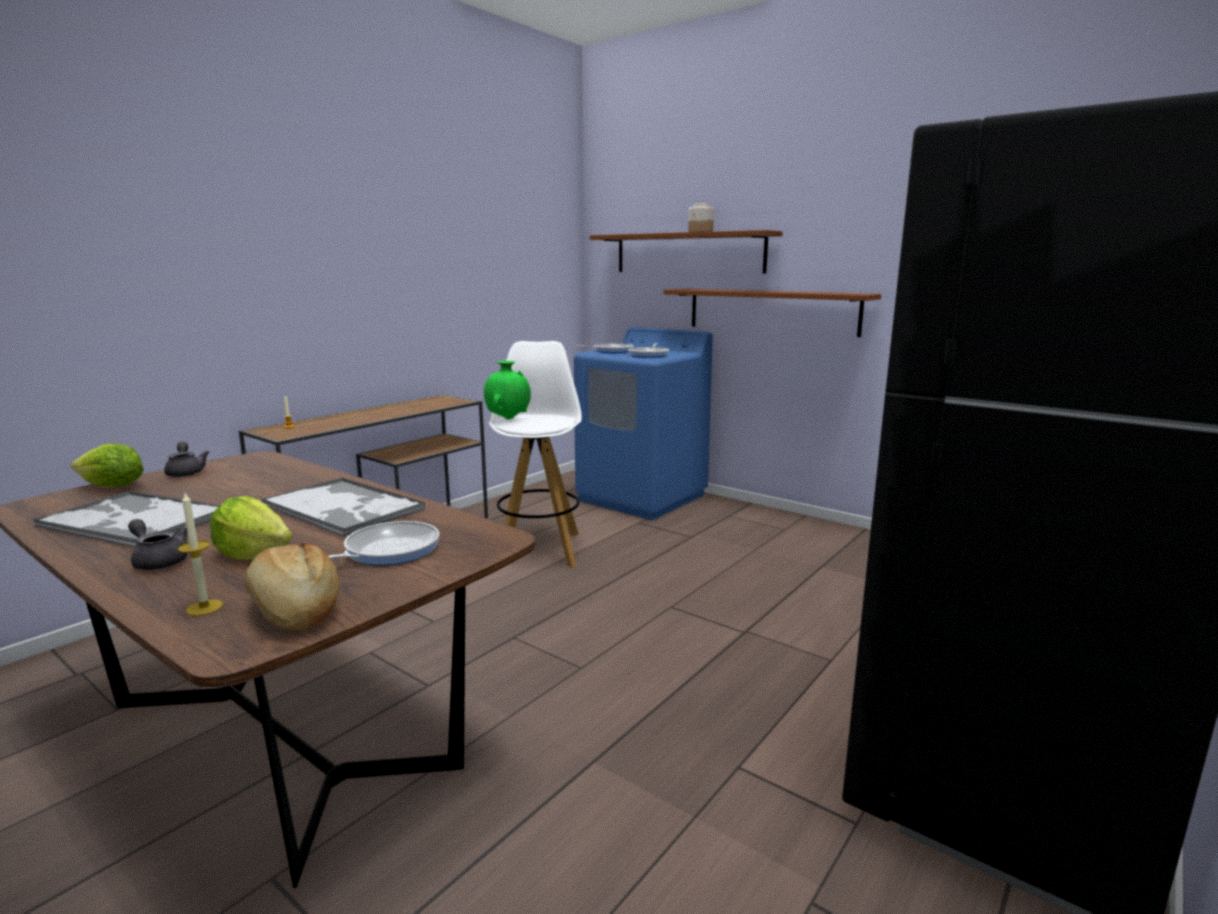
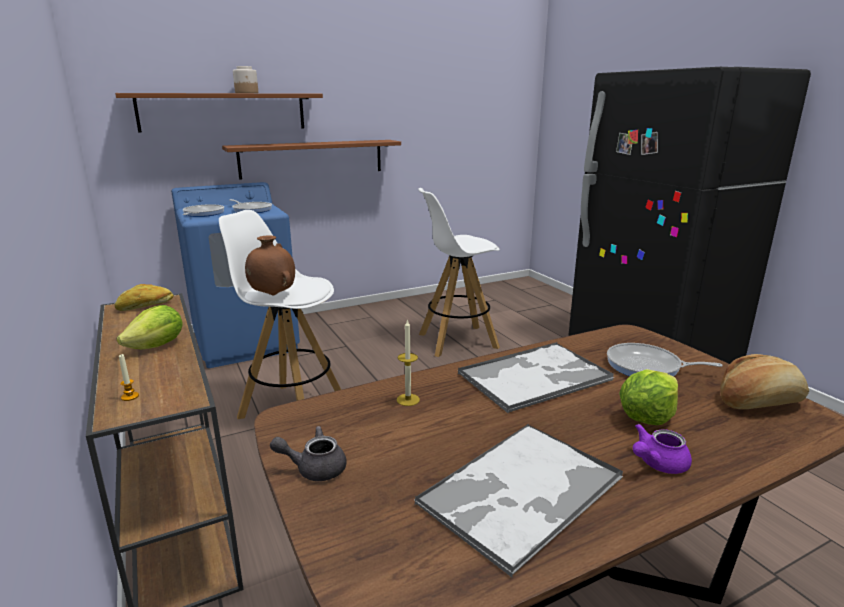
camera: 65 degrees left, 5 degrees up
(112, 487) = (341, 529): lettuce -> lettuce (157, 346)
(158, 561) = (657, 464): grey teapot -> purple teapot
(204, 607) = (760, 435): candle -> candle (408, 400)
(387, 551) = (647, 367): frying pan -> frying pan turned 45 degrees counterclockwise
(446, 400) = (145, 306): none -> bread
(508, 419) = (272, 295): green vase -> brown vase
(793, 590) = (456, 341): none -> white stool

